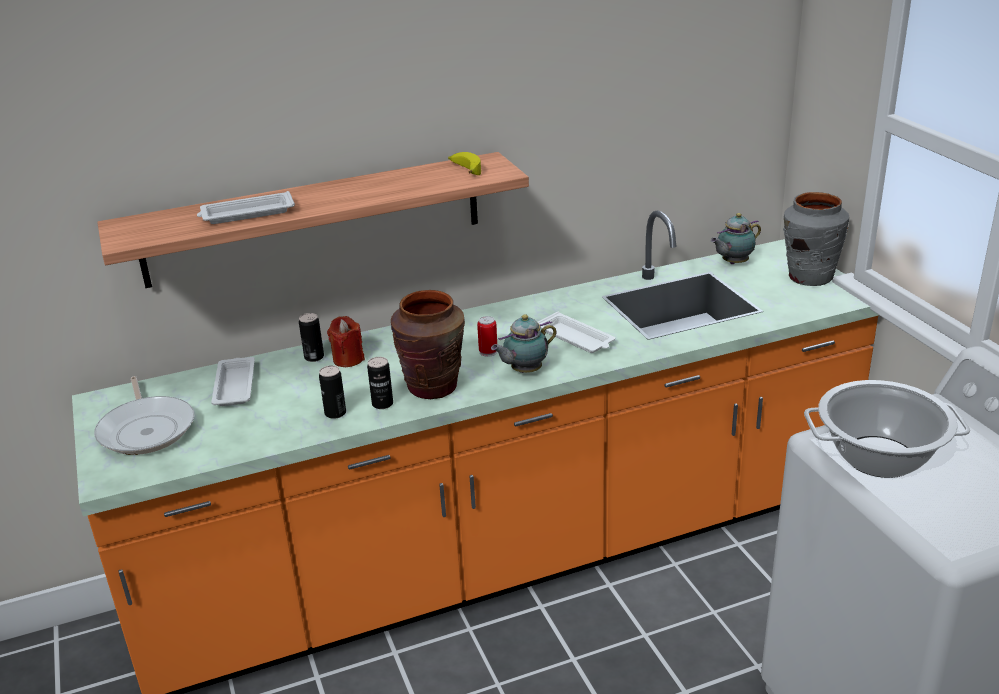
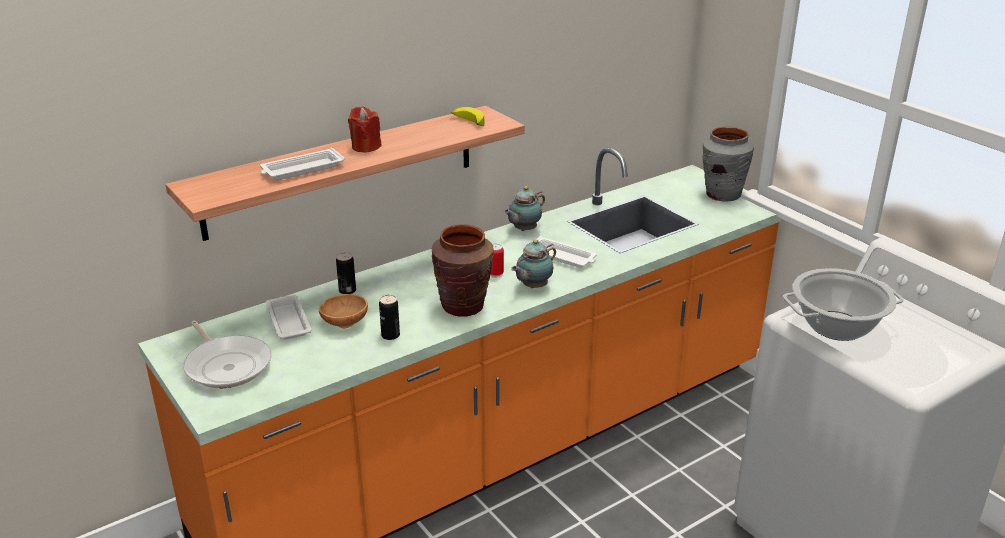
camera: 15 degrees left, 0 degrees up
(293, 393) = (344, 322): none -> brown bowl
(348, 359) = (378, 290): red candle -> red candle (366, 147)
(382, 404) = (427, 324): can -> none
(733, 263) = (659, 187): teapot -> teapot (523, 230)

